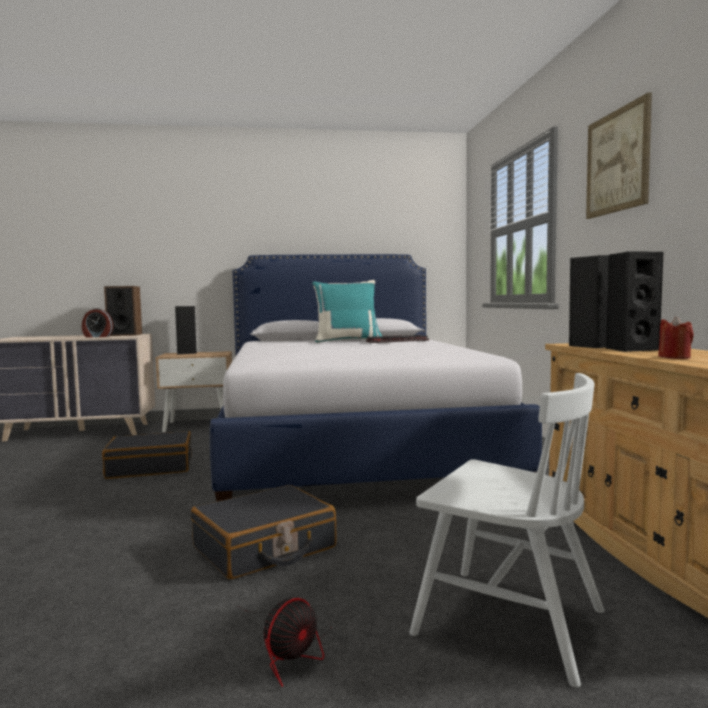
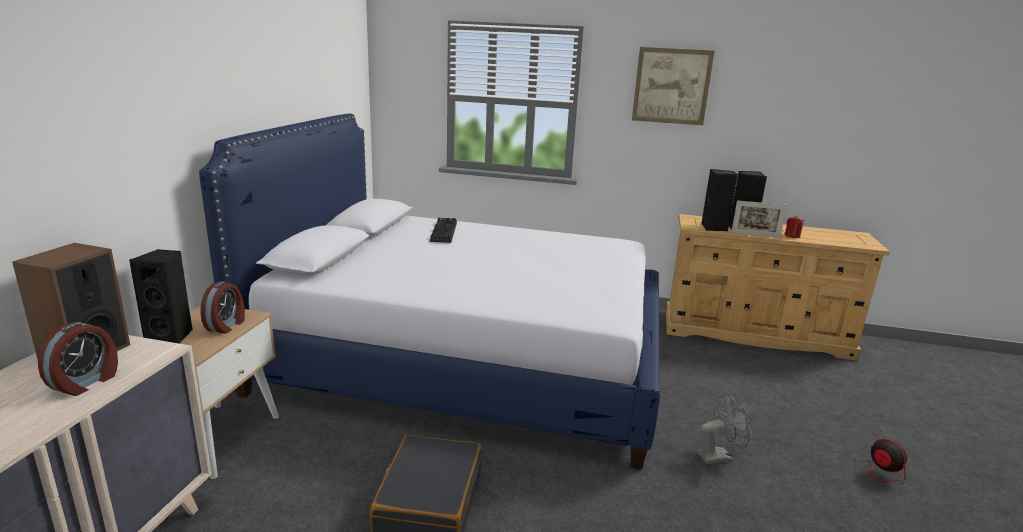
camera: 70 degrees left, 15 degrees up
(205, 354) = (226, 325): none -> alarm clock
(264, 548) = (719, 456): black suitcase -> grey fan
(347, 341) = (397, 244): turquoise pillow -> none
(508, 621) = (823, 397): white chair -> none
(613, 352) = (755, 235): none -> picture frame

